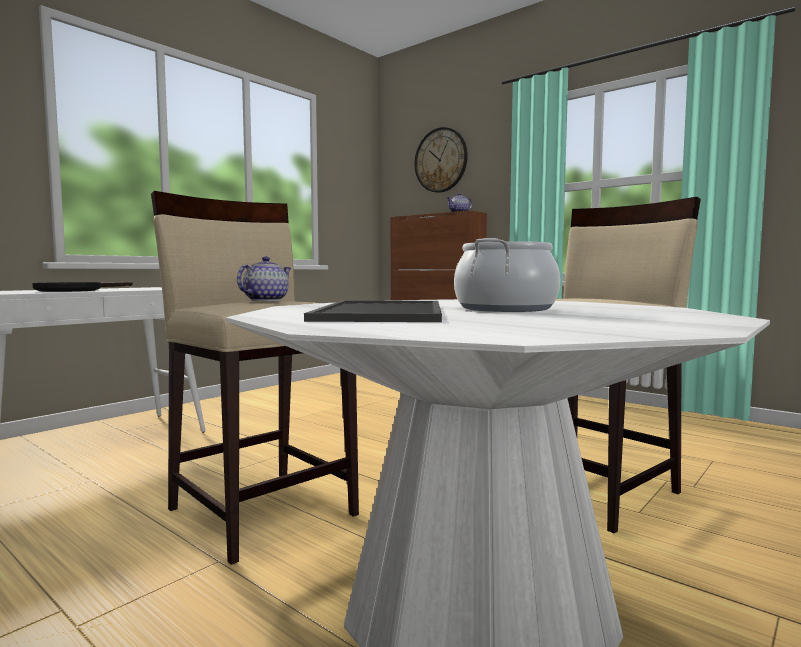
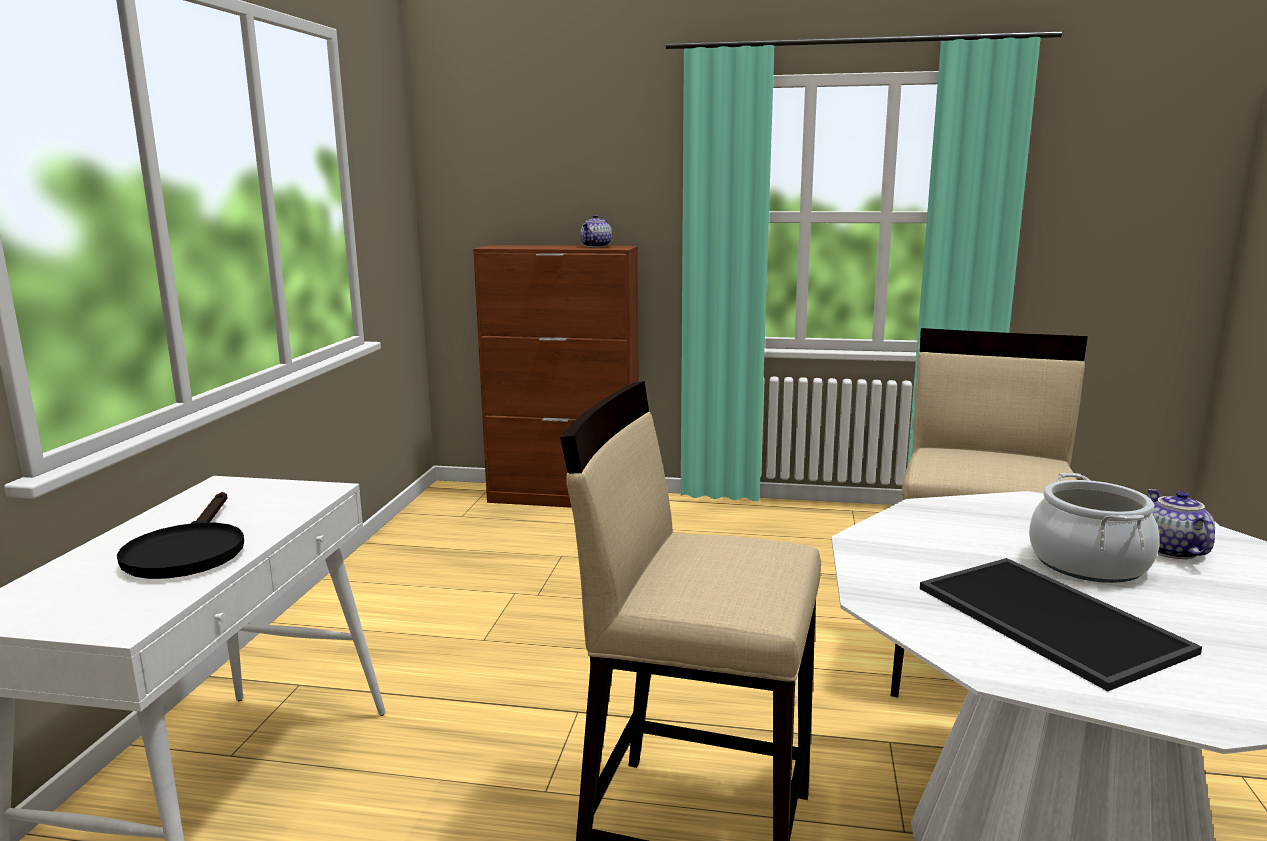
camera: 30 degrees left, 10 degrees up
(265, 300) = (712, 561): teapot -> teapot (1170, 550)
(441, 160) = (545, 150): wall clock -> none

